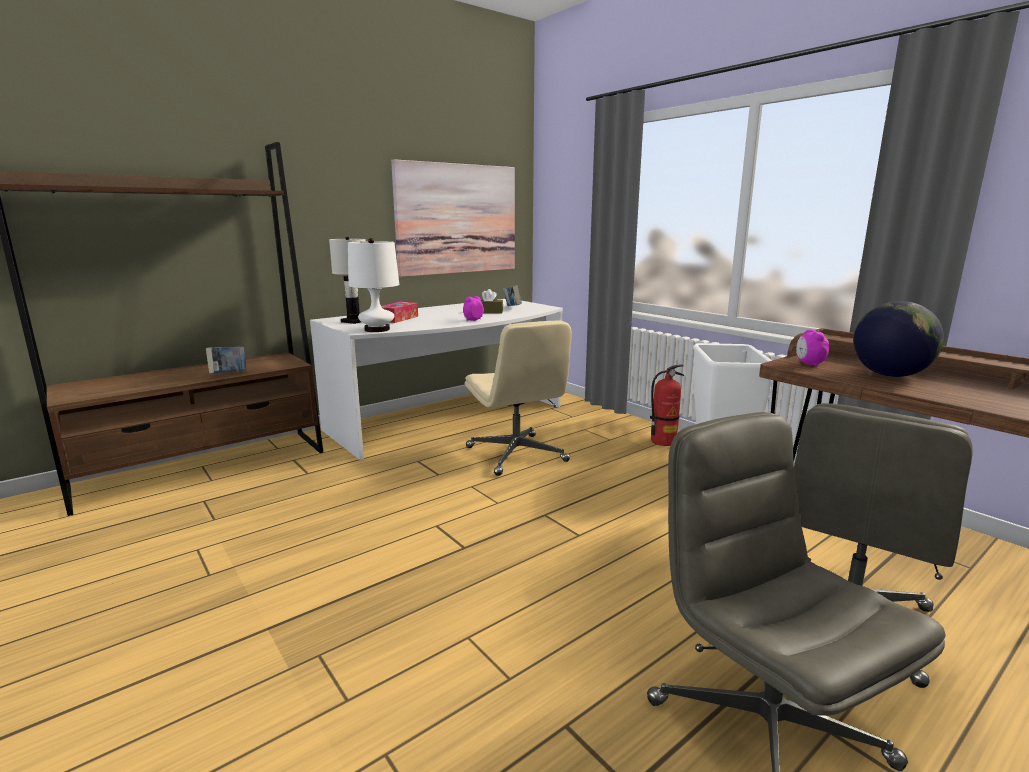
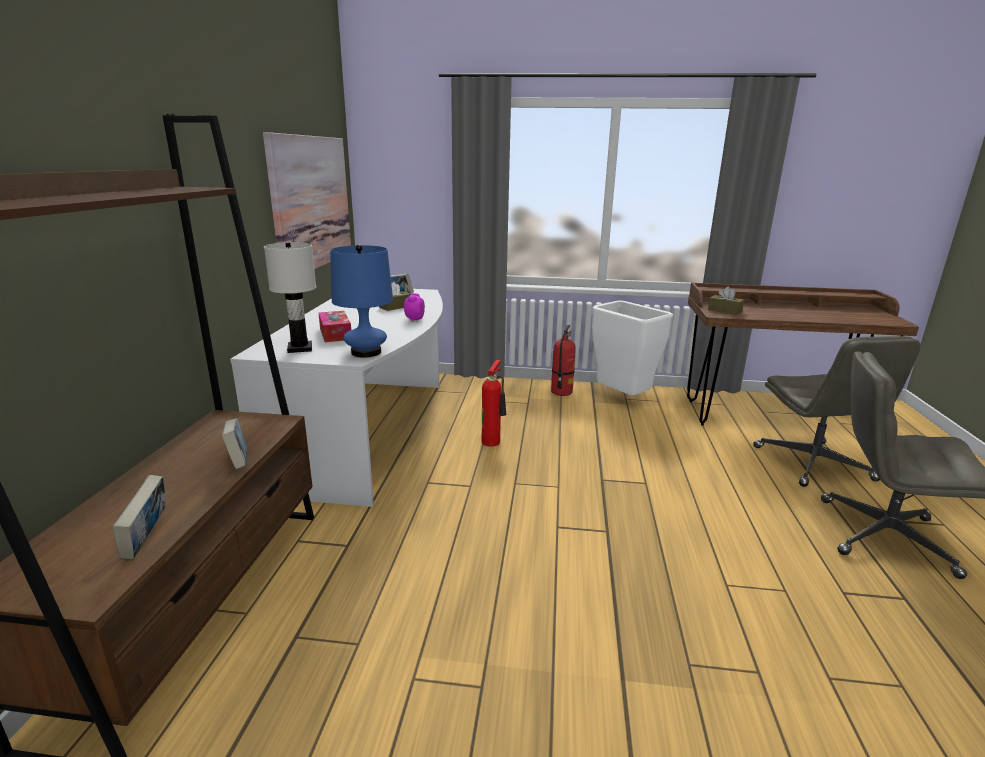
camera: 45 degrees left, 5 degrees up
(125, 389) = (147, 540): none -> book
(377, 329) = (366, 352): white table lamp -> blue table lamp
(517, 455) = (493, 442): beige office chair -> fire extinguisher
(809, 364) = (724, 311): alarm clock -> brown tissue box
(890, 375) = (769, 310): globe -> none

